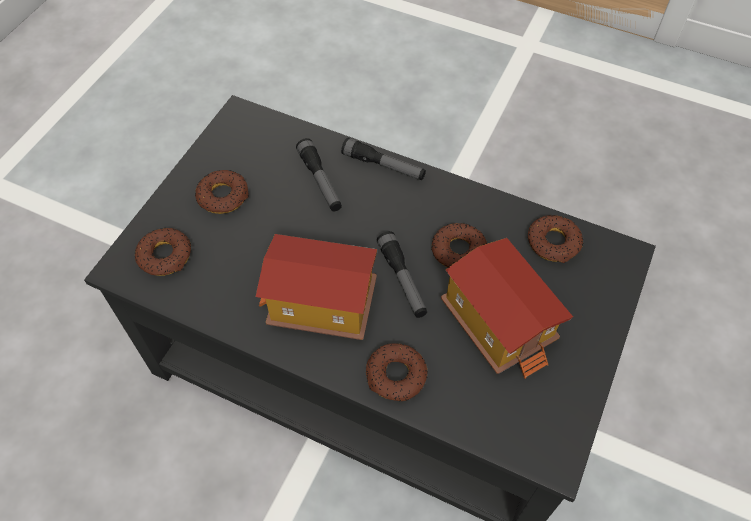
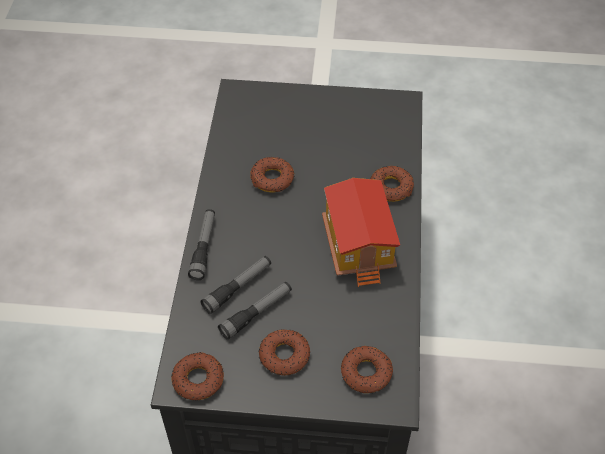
camera: 110 degrees left, 5 degrees down
(402, 279) = (313, 204): flashlight -> flashlight (256, 313)
(499, 323) = (323, 144): toy house -> none
(553, 242) = (241, 128): donut -> donut (198, 379)

